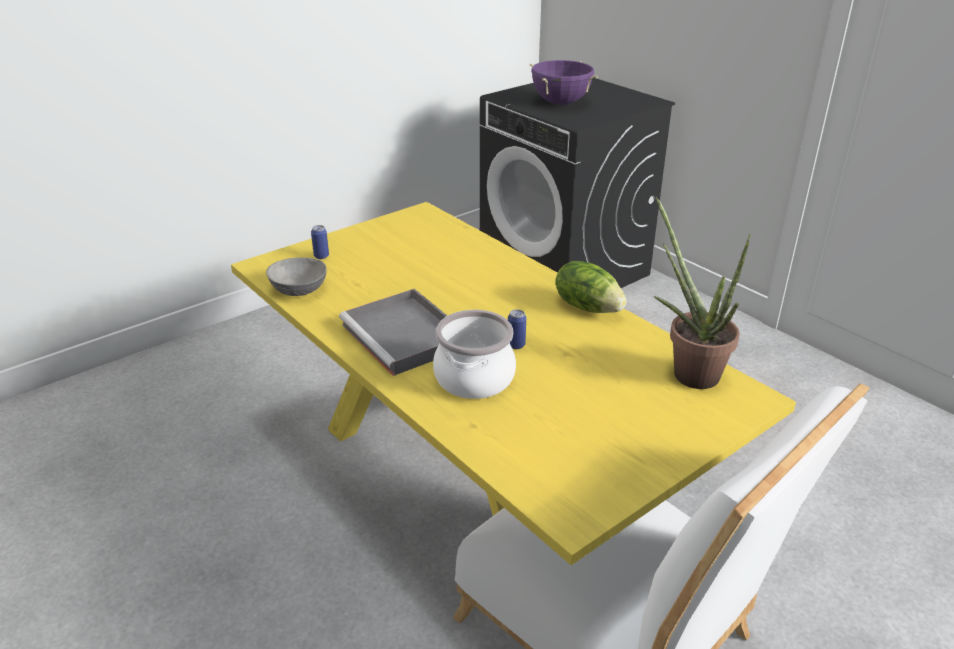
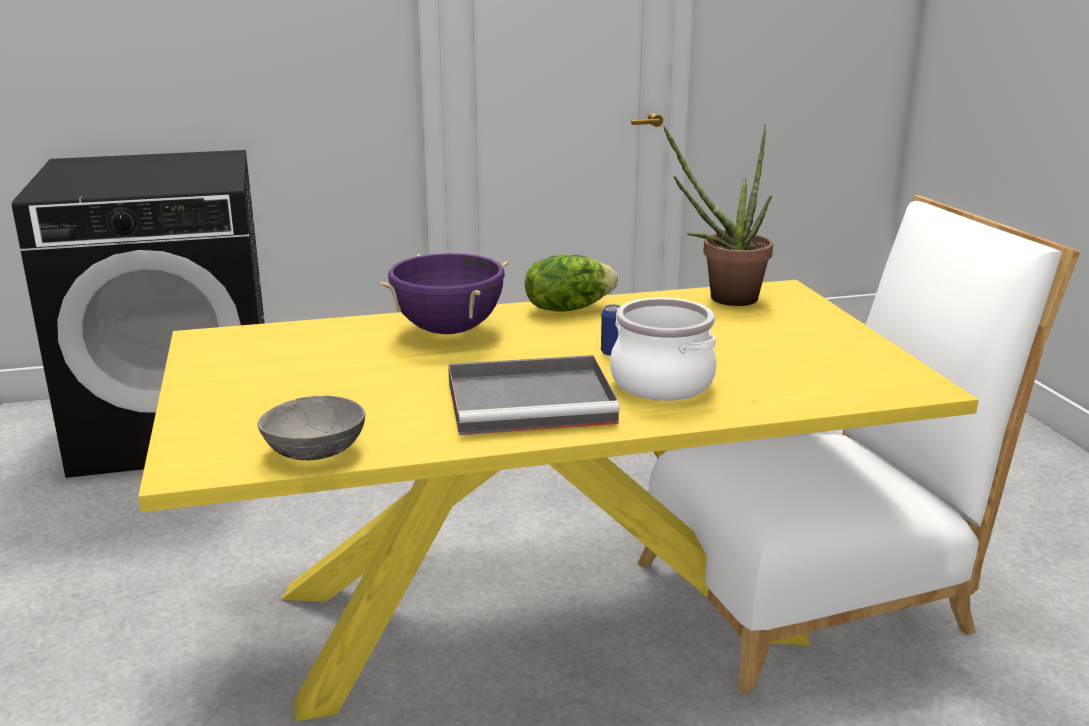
camera: 65 degrees left, 10 degrees down
(321, 256) = (231, 420): can -> none
(561, 103) = (138, 179): purple cooking pot -> purple cooking pot (448, 330)

